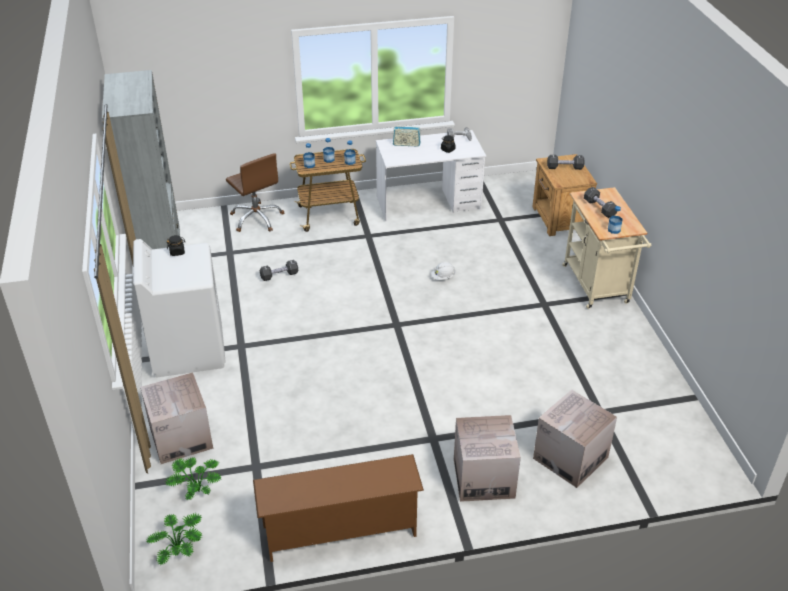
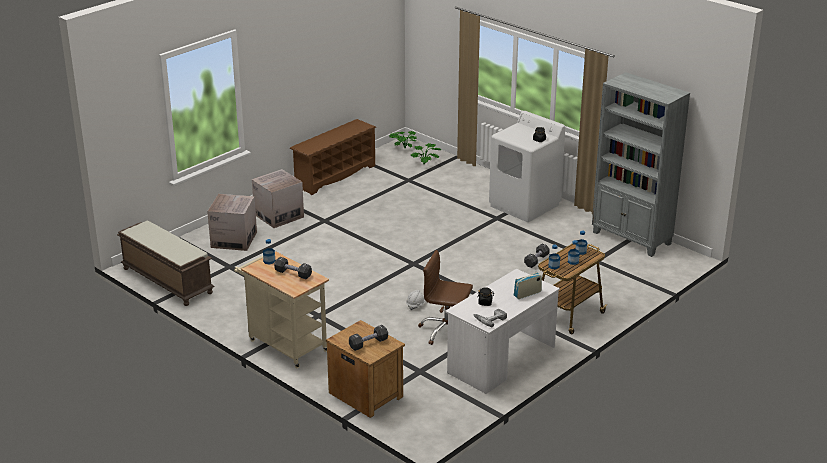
camera: 145 degrees right, 10 degrees down
(181, 438) = (464, 175): cardboard box -> none
(257, 218) = (619, 290): brown office chair -> brown office chair (446, 331)
(687, 423) = (166, 281): none -> brown bench

